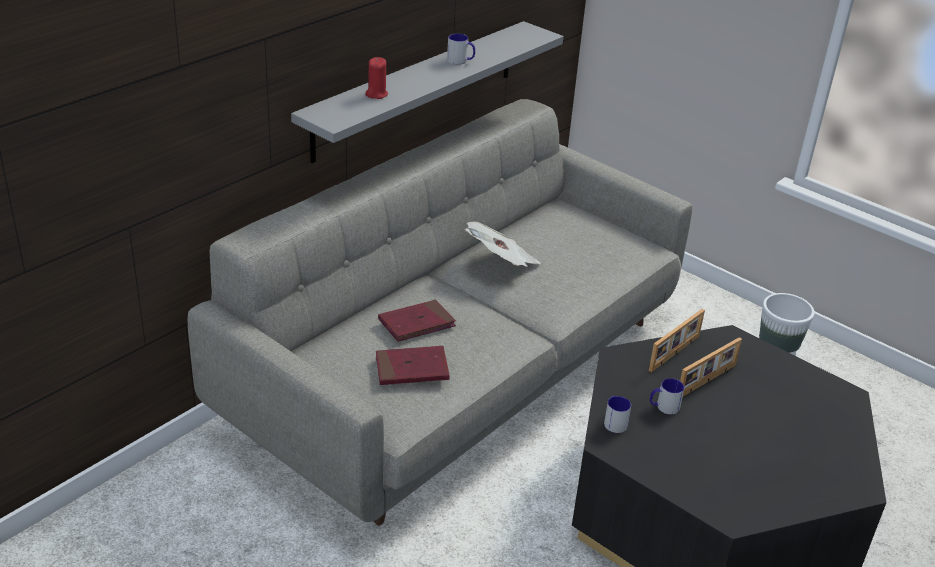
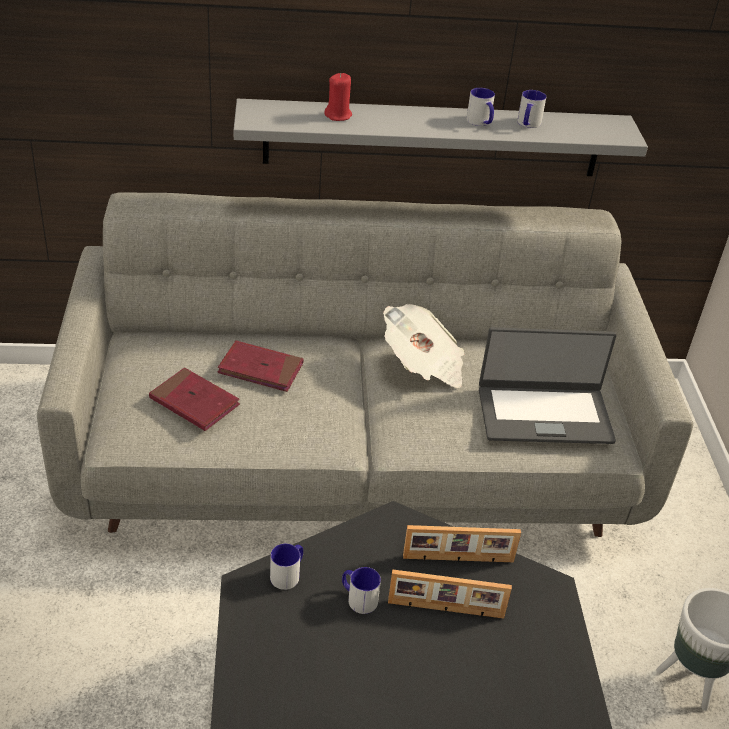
camera: 45 degrees right, 5 degrees up
(485, 50) = (527, 124): none -> mug
(601, 250) = (544, 414): none -> laptop

